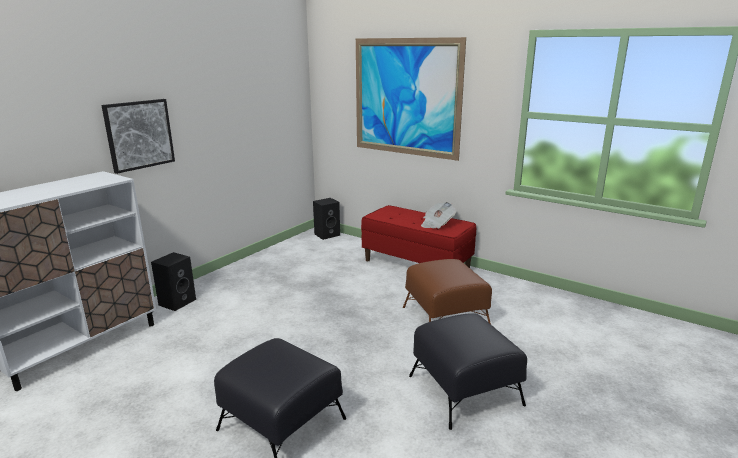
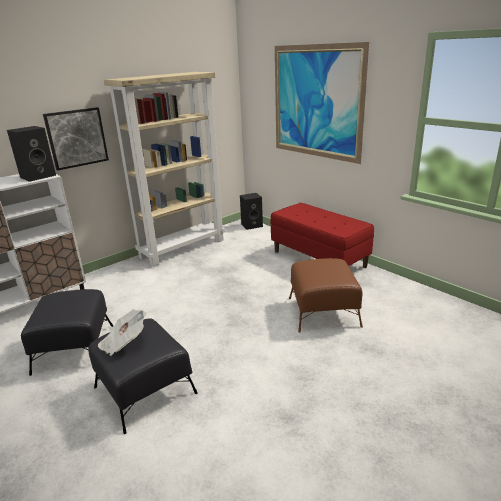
camera: 15 degrees right, 5 degrees up
(177, 301) = (110, 276): black speaker -> black speaker (38, 176)
(256, 264) = (183, 248): none -> beige bookcase
(437, 224) = (335, 224): newspaper -> newspaper (123, 342)
(464, 389) = (311, 382): black ottoman -> black ottoman (75, 348)

